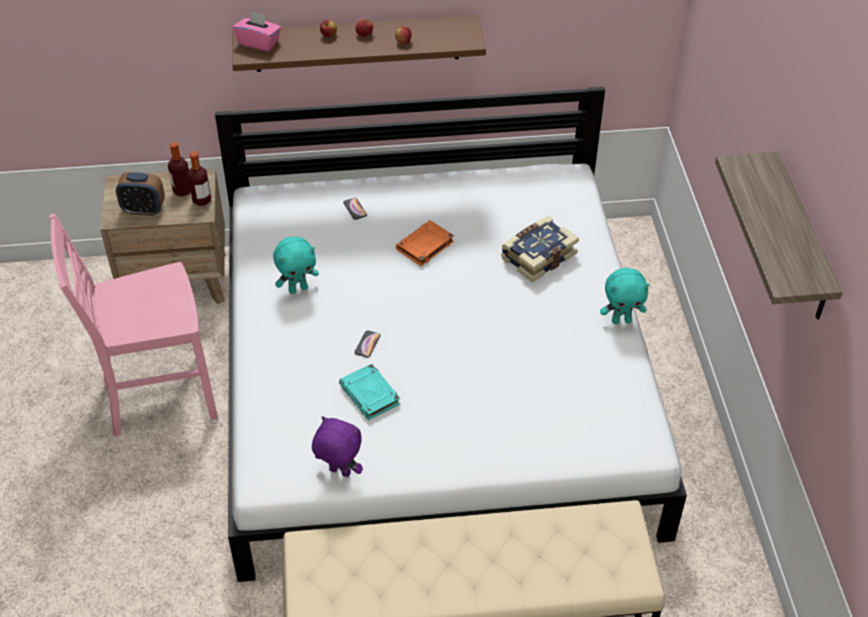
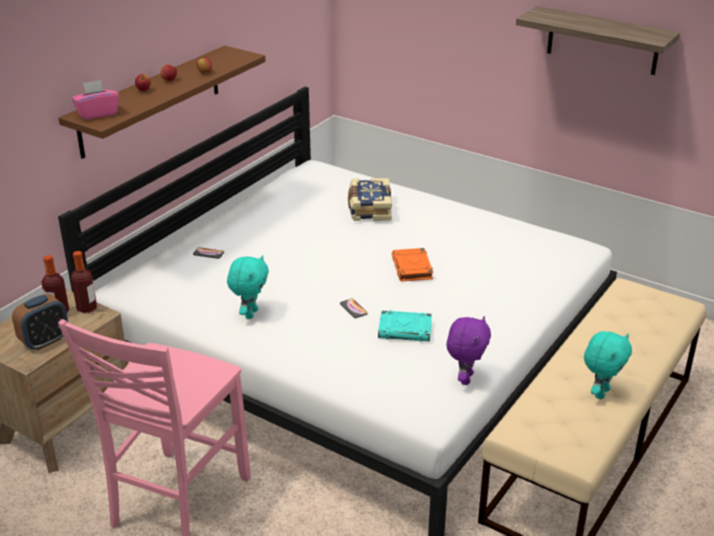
camera: 50 degrees left, 15 degrees down
(339, 473) = (465, 378): purple plush toy -> purple plush toy turned 135 degrees clockwise
(425, 246) = (292, 244): orange book -> orange book (412, 268)
(621, 320) = (466, 209): turquoise plush toy -> turquoise plush toy (600, 392)

